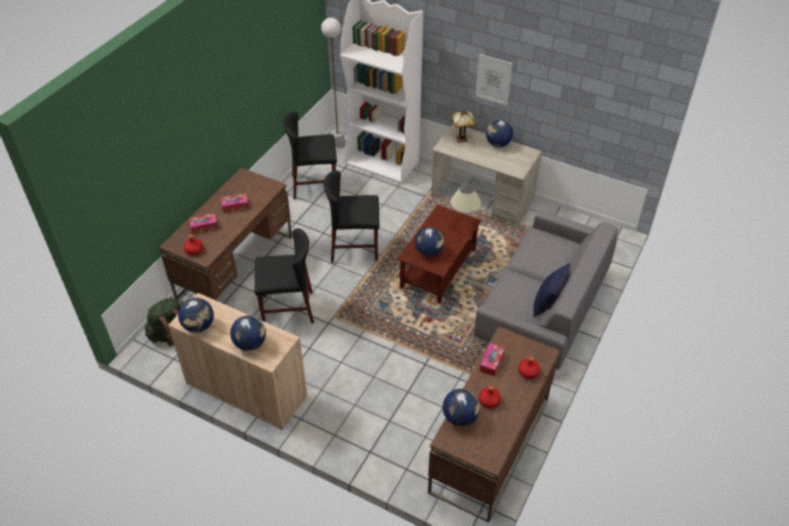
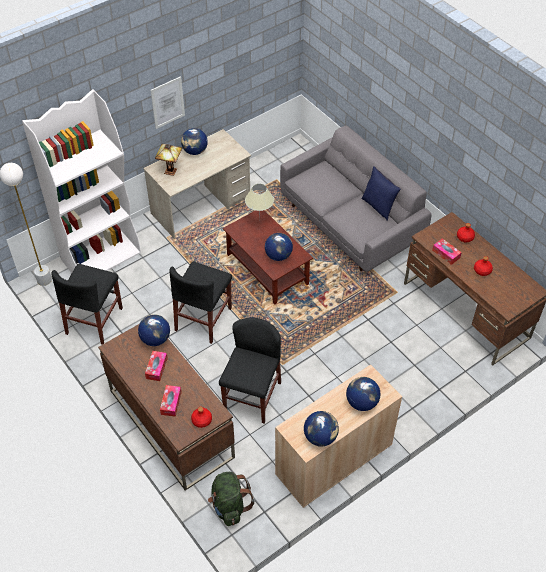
camera: 65 degrees left, 5 degrees up
(460, 417) = (490, 293): globe -> globe (155, 339)

